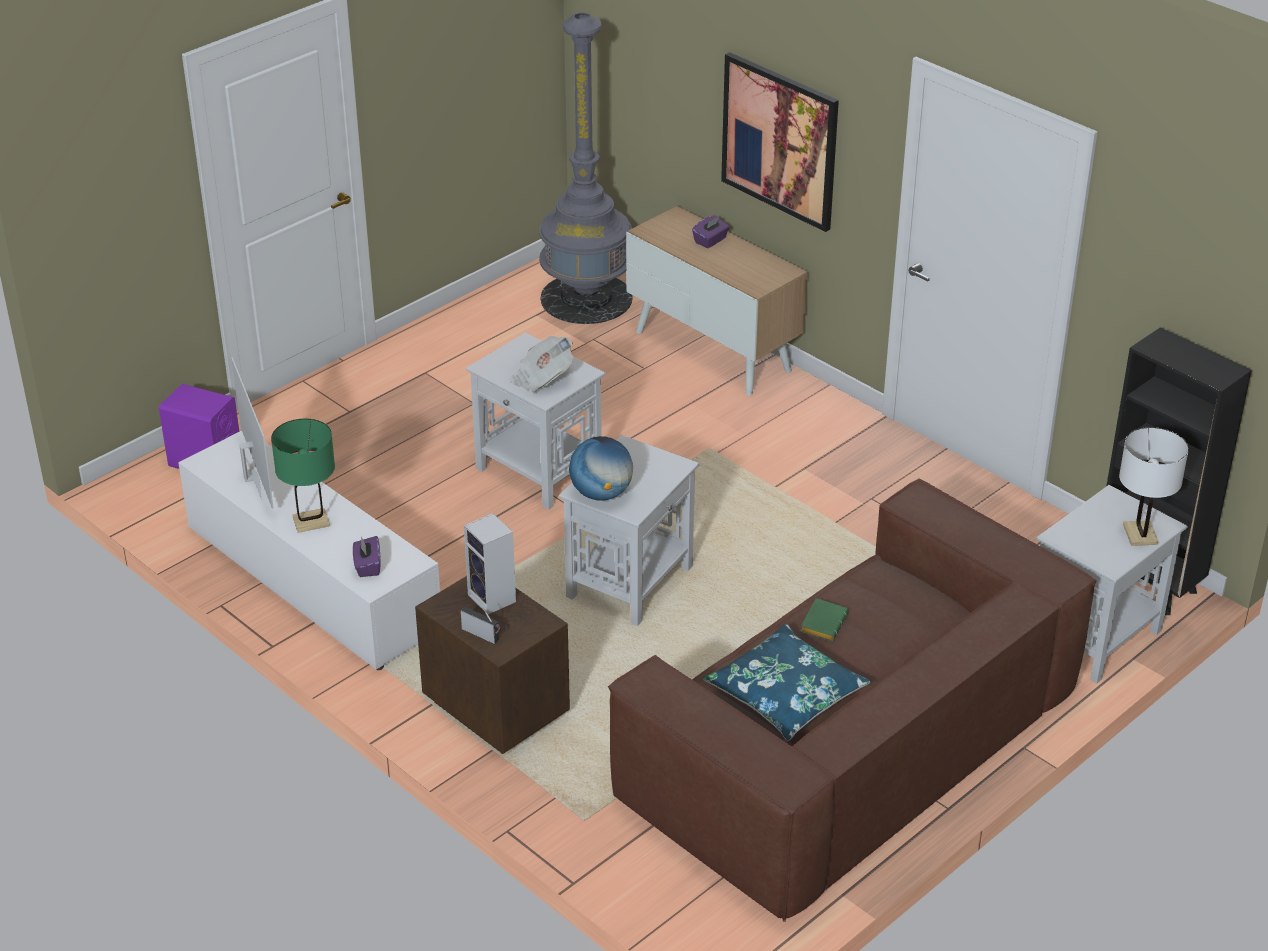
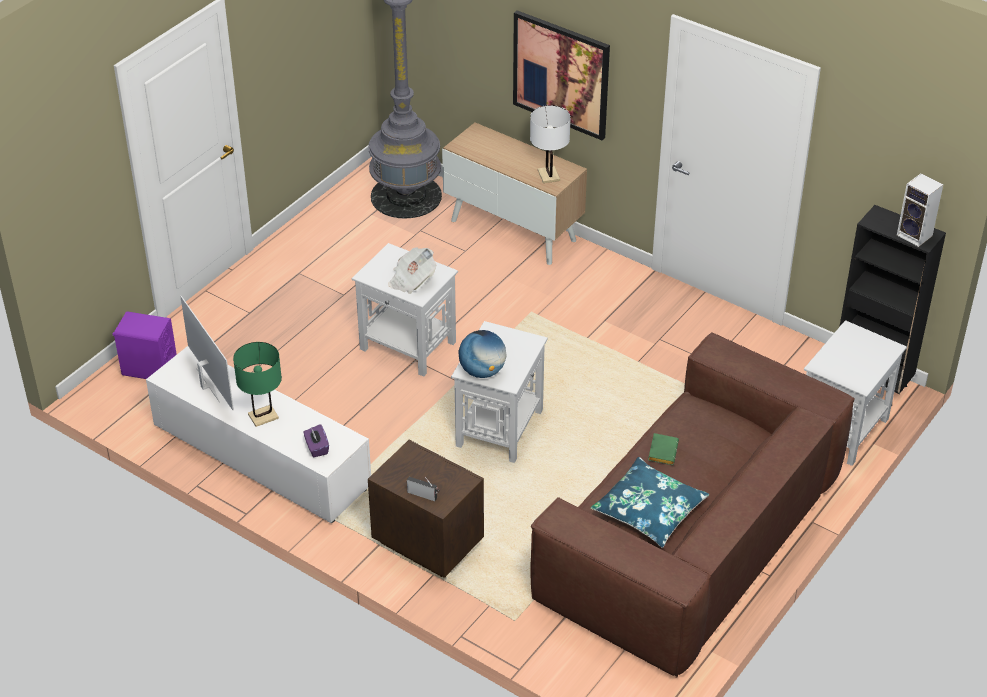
camera: 10 degrees left, 5 degrees up
(493, 599) = (424, 465): speaker -> speaker (916, 235)
(710, 241) = (508, 150): purple tissue box -> none
(1140, 534) = (875, 357): white table lamp -> white table lamp (548, 175)

